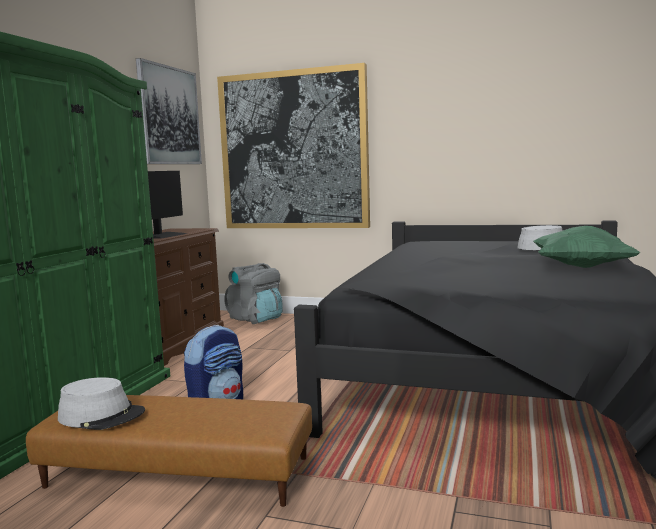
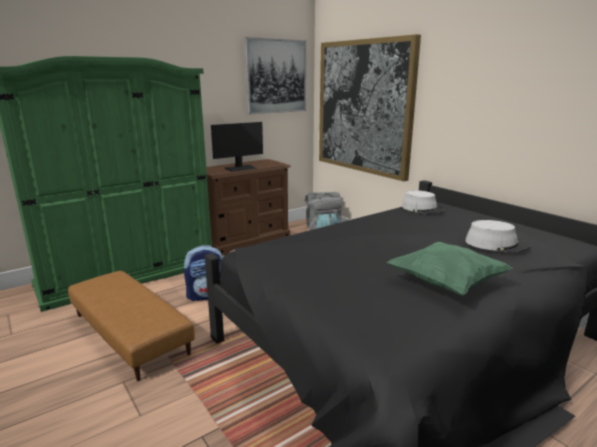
camera: 35 degrees right, 10 degrees up
(102, 415) = (99, 289): grey hat -> grey hat (422, 209)

